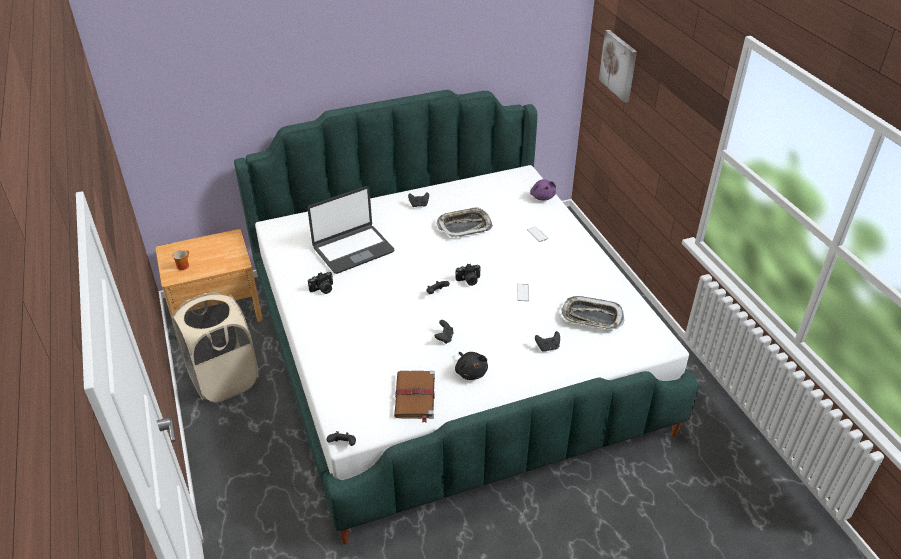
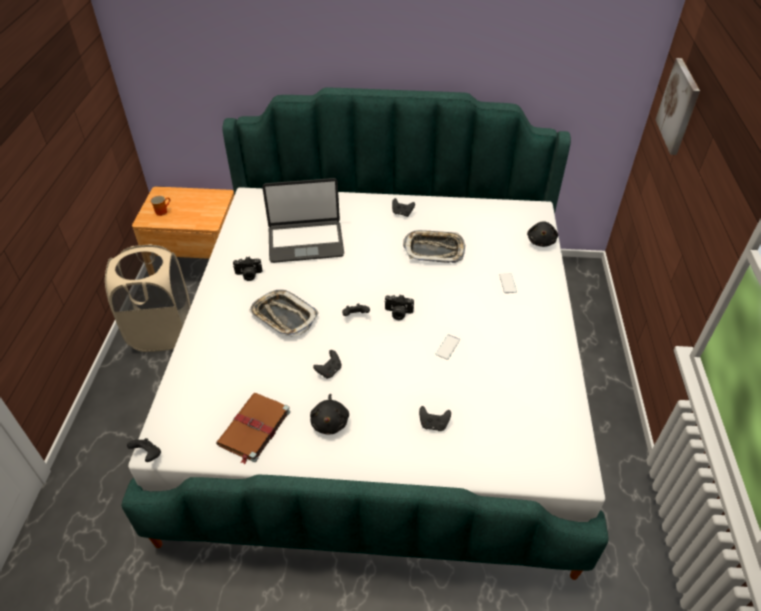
camera: 25 degrees right, 5 degrees up
(542, 196) = (541, 241): purple plush toy -> black plush toy
(591, 317) = (508, 405): tray -> tray (284, 316)

